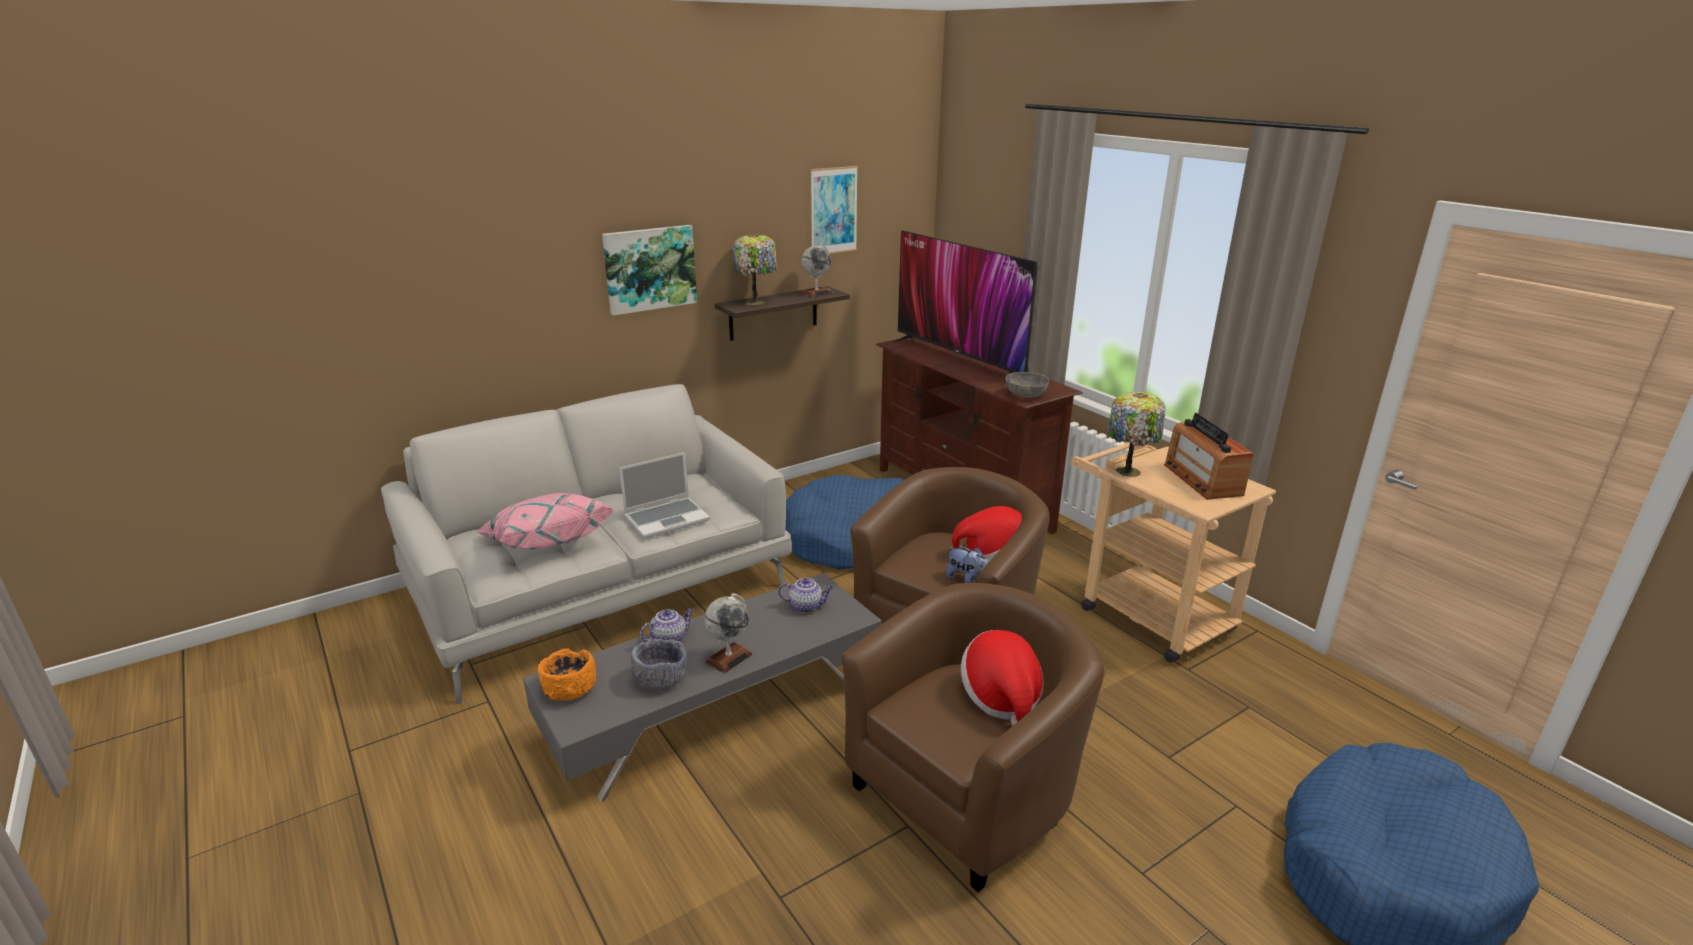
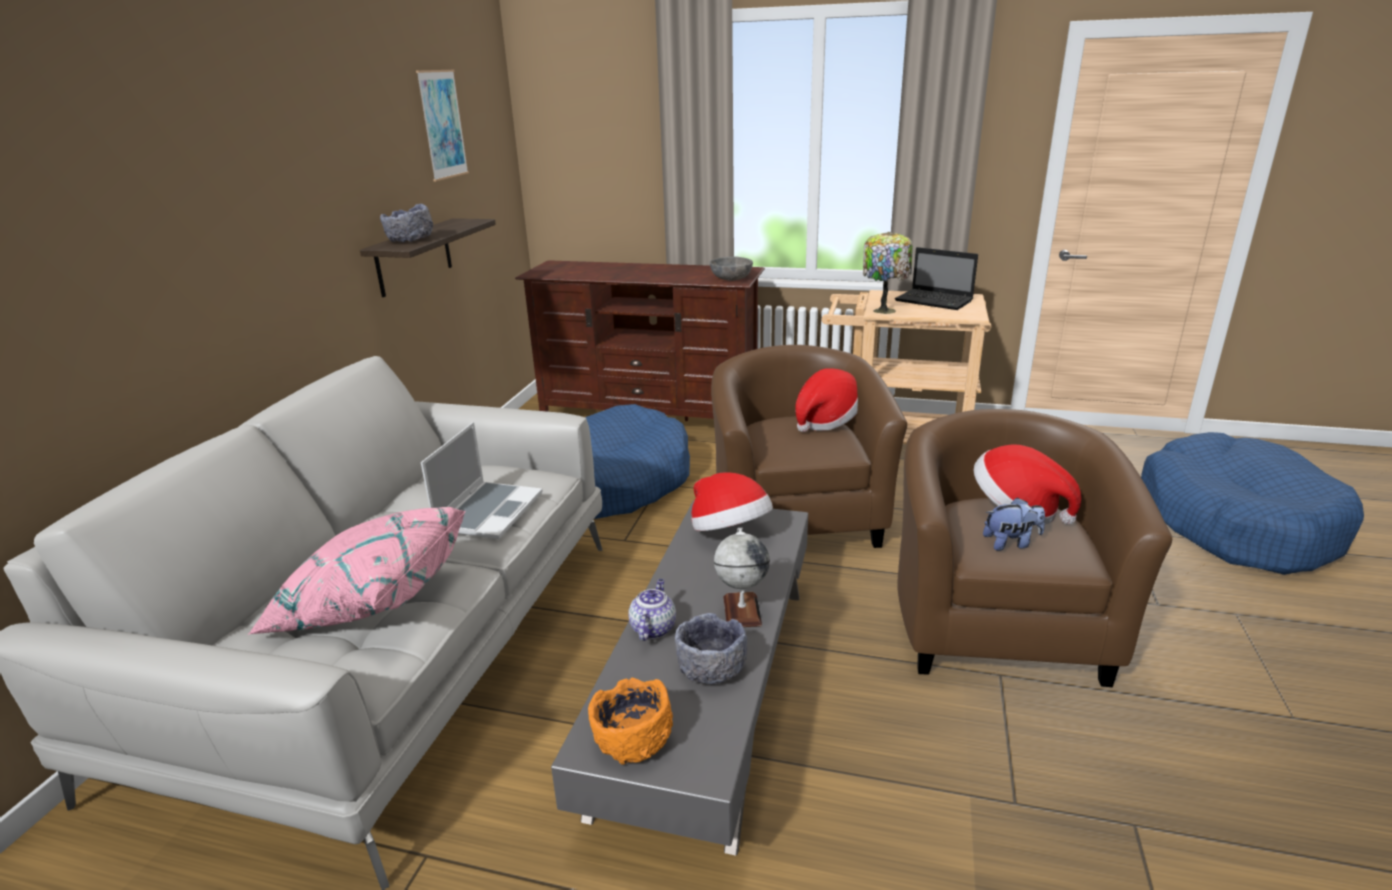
camera: 40 degrees left, 0 degrees up
(650, 268) = (285, 205): picture -> none
(756, 302) = (410, 240): table lamp -> grey bowl
(806, 606) = (729, 532): teapot -> hat
(816, 293) = (458, 224): globe -> none
(959, 358) = (619, 270): television -> none
(966, 579) = (841, 445): plush toy -> plush toy (1011, 543)
(1202, 479) = (935, 301): radio -> laptop

